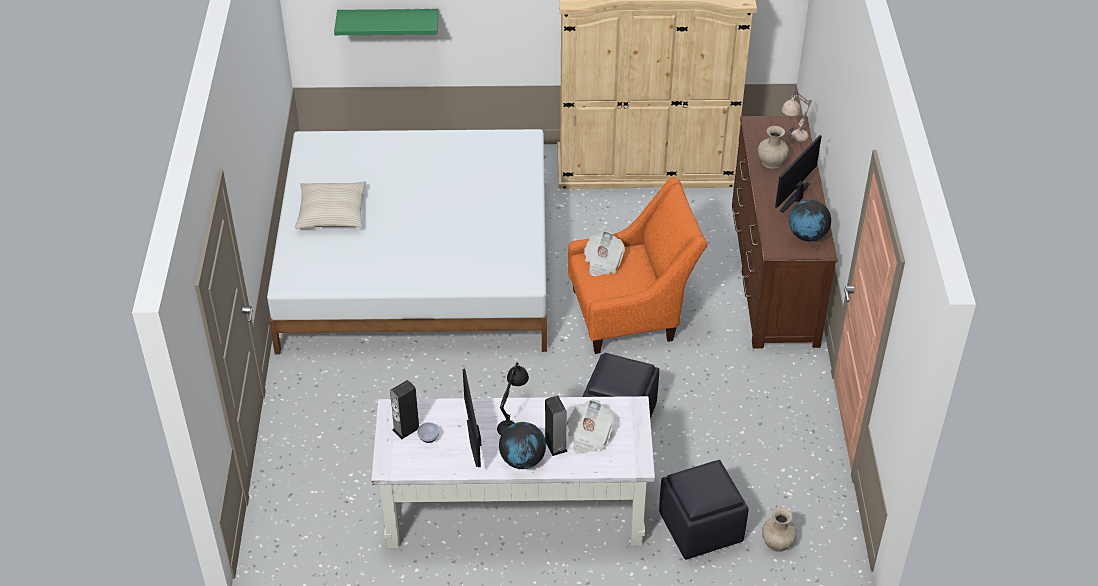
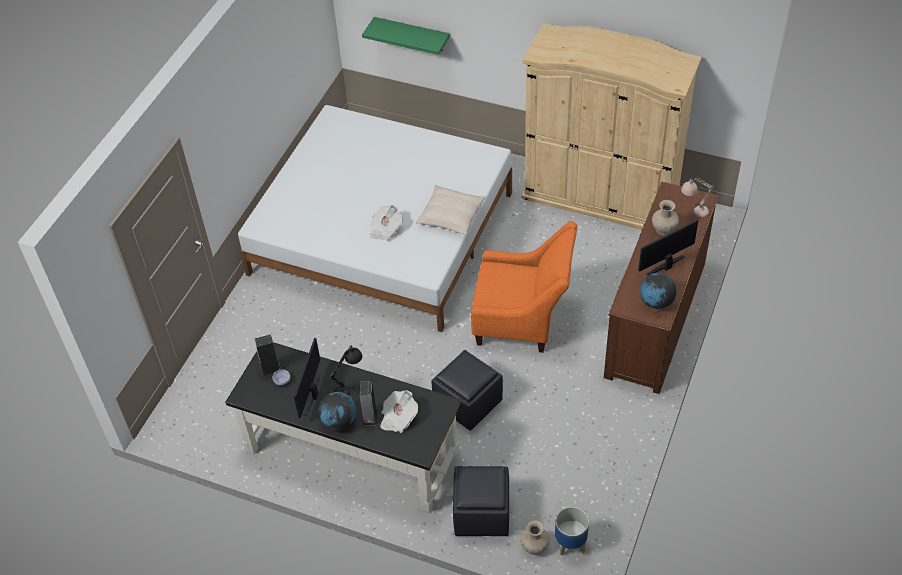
camera: 25 degrees right, 5 degrees up
(332, 212) = (316, 178): beige pillow -> beige pillow (451, 215)
(513, 509) = (351, 451): white desk -> black desk
(602, 263) = (502, 274): newspaper -> newspaper (385, 229)
(813, 527) = (570, 544): none -> planter

